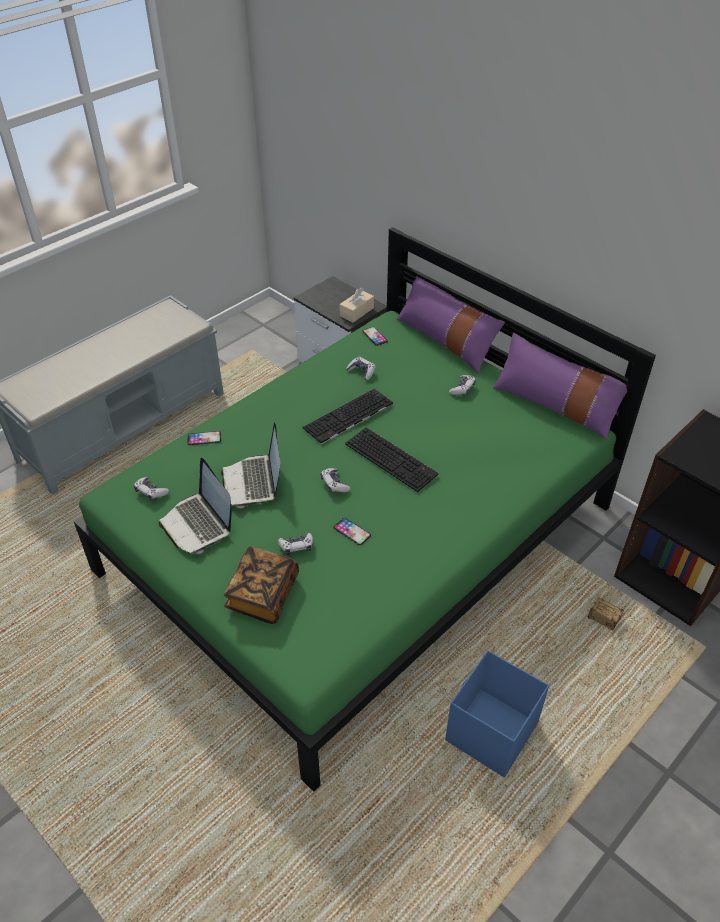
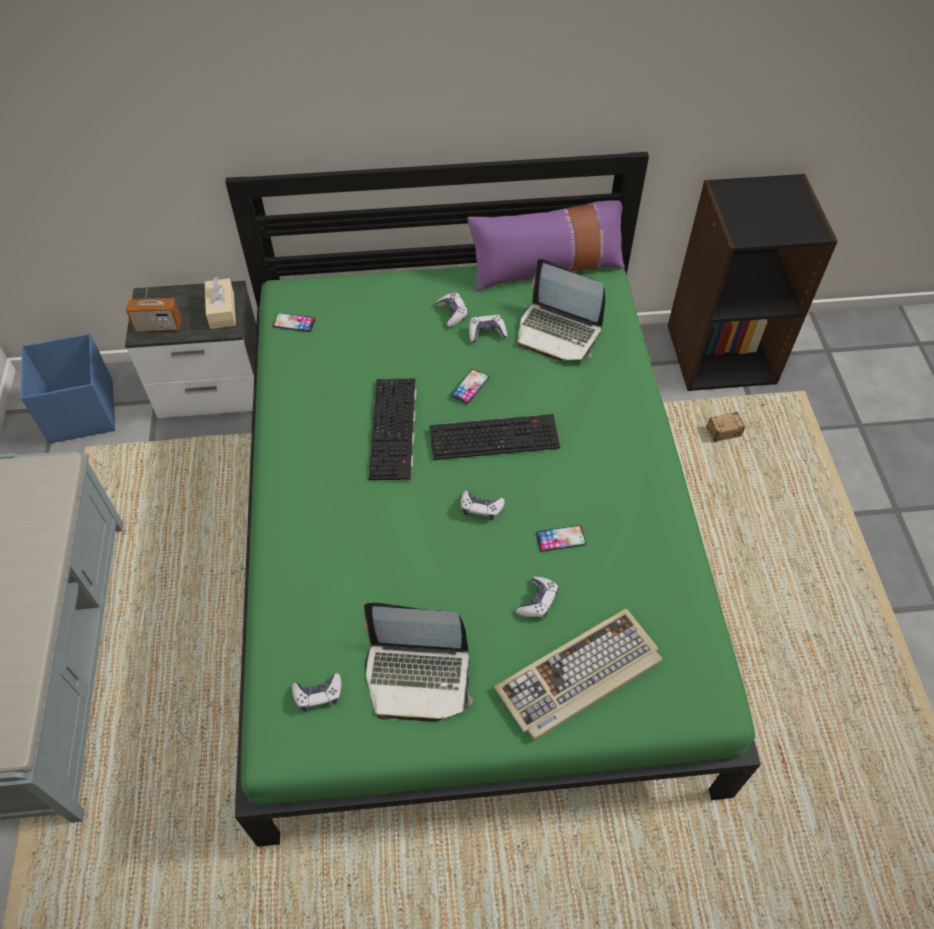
camera: 50 degrees left, 10 degrees up
(204, 438) = (284, 584): phone -> phone (470, 386)
(254, 482) = (405, 579): laptop -> laptop (558, 332)
(263, 595) = (579, 677): book -> keyboard
(319, 299) = (158, 326): none -> radio
(362, 371) = (337, 371): game controller -> game controller (486, 332)
(445, 340) = (367, 275): purple pillow -> none
(490, 733) = (773, 604): blue storage box -> blue storage box (81, 413)

